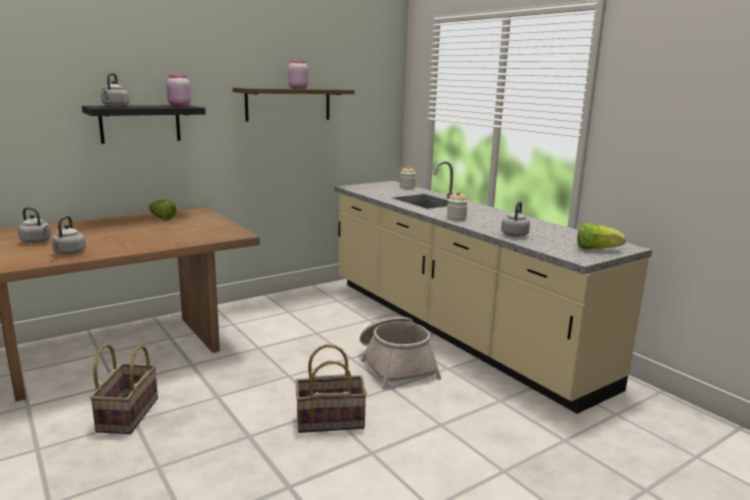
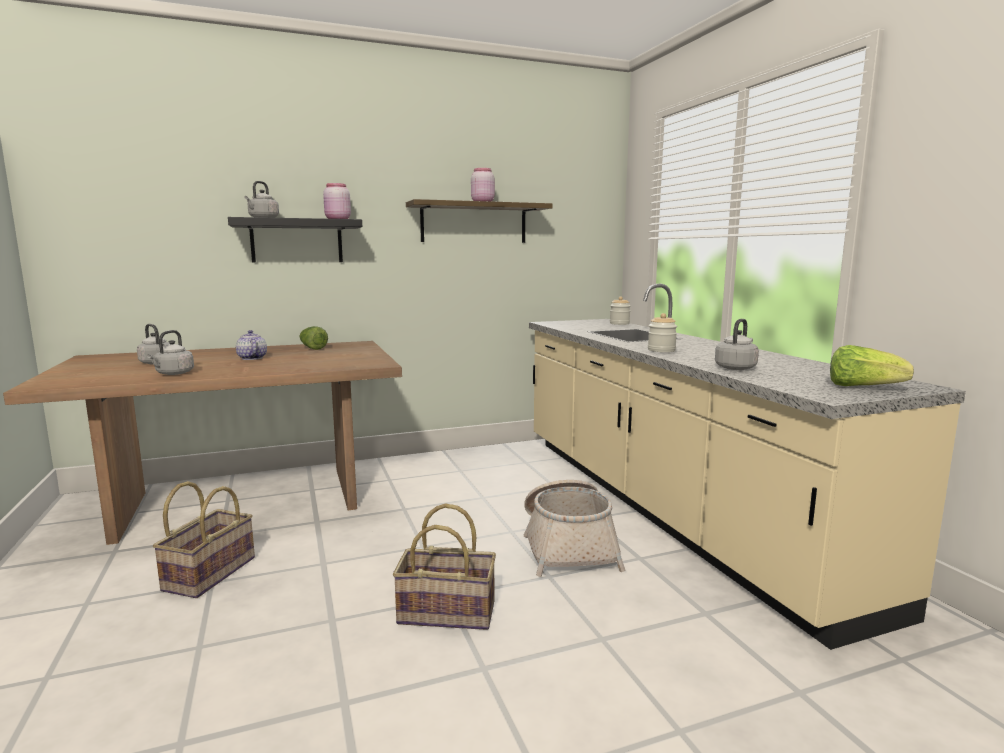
camera: 15 degrees right, 5 degrees down
(119, 232) = (251, 358): none -> teapot

